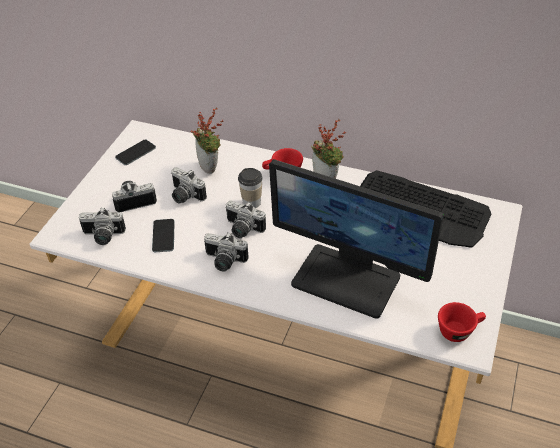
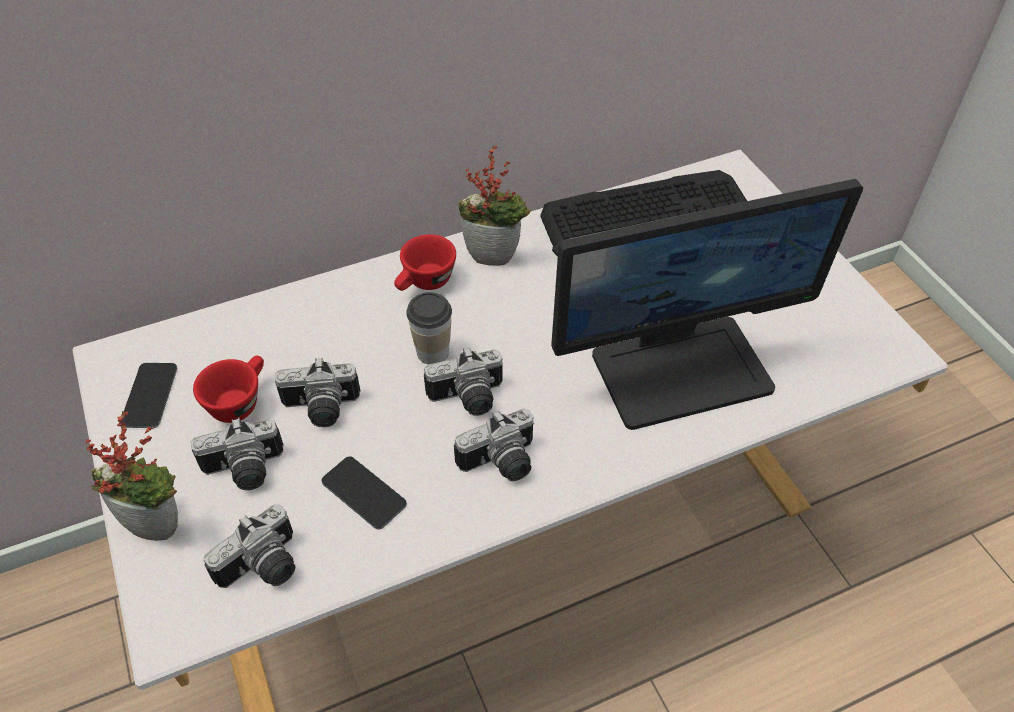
camera: 45 degrees left, 5 degrees up
(134, 200) = (245, 471): camera -> camera turned 135 degrees counterclockwise
(211, 167) = (308, 340): potted plant -> potted plant (159, 523)
(459, 330) = (866, 340): red cup -> red cup (239, 400)

